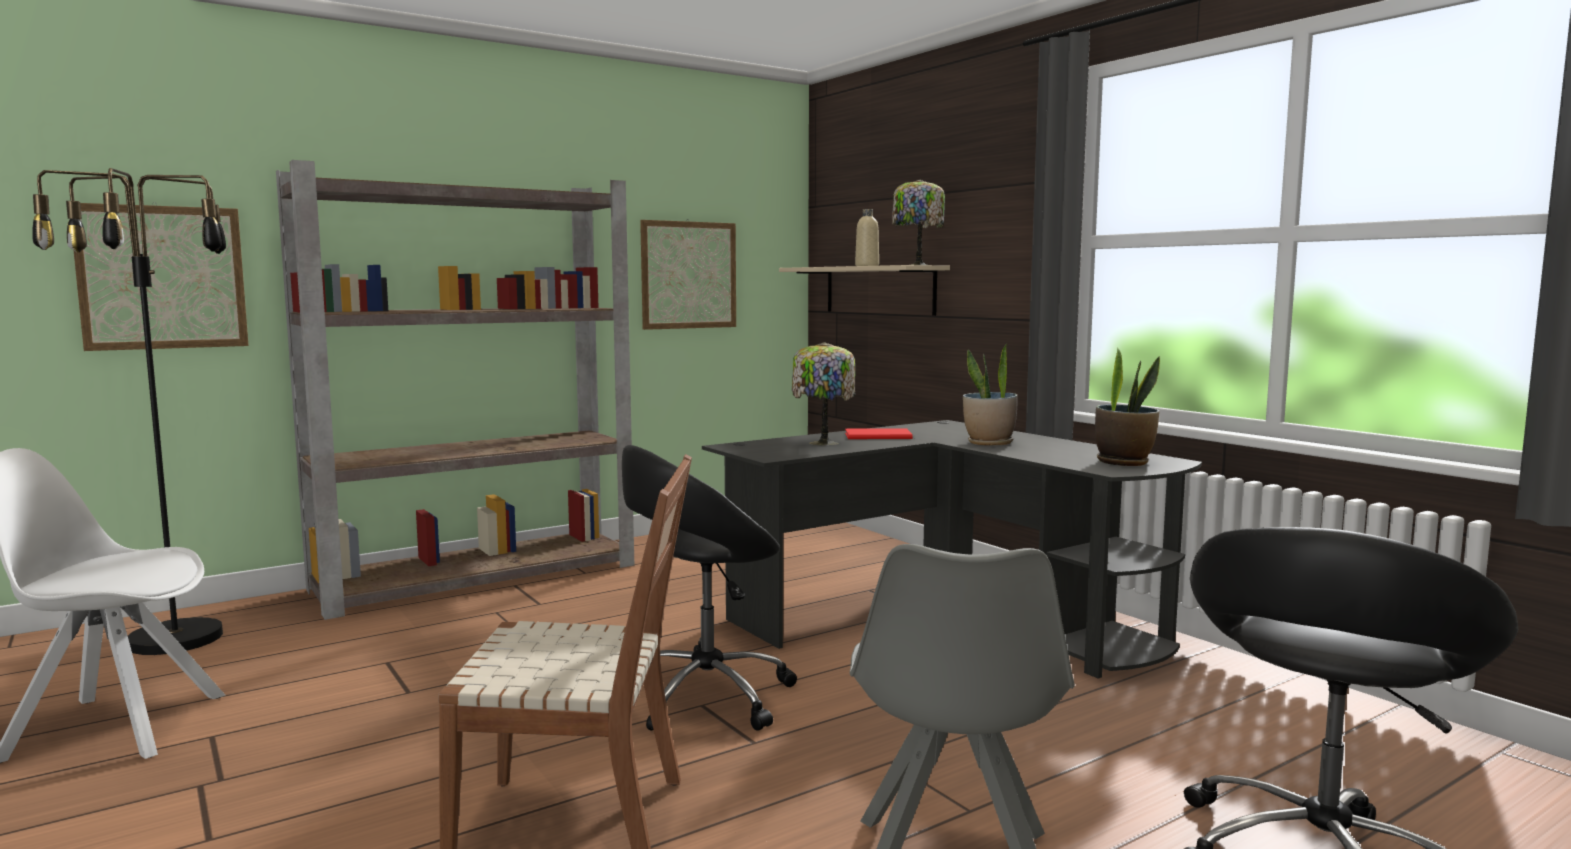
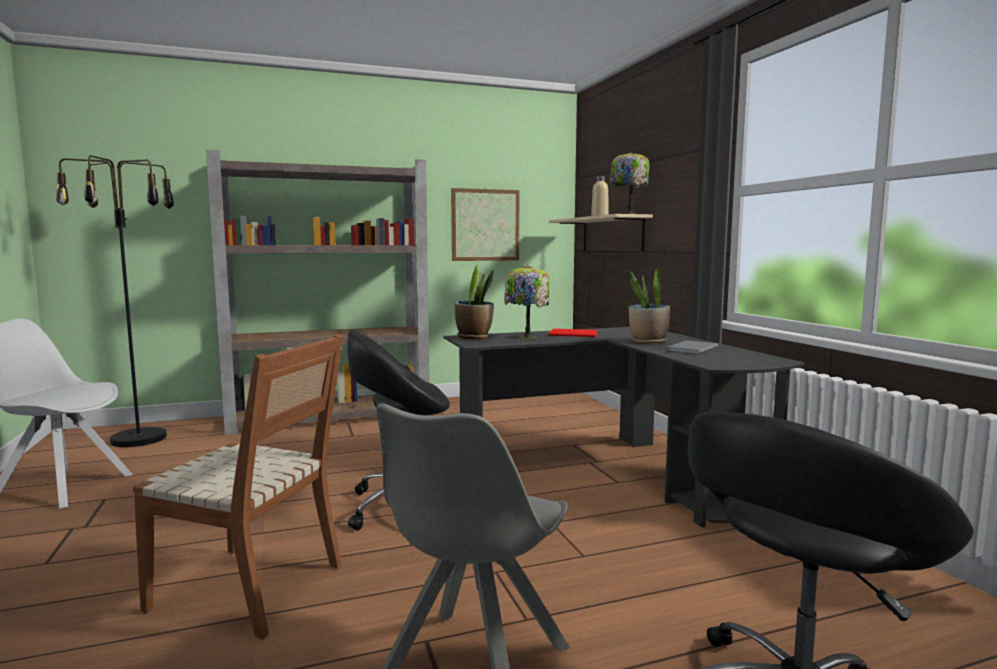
camera: 15 degrees right, 0 degrees up
(162, 275) = (148, 223): picture -> none
(1053, 450) = (690, 349): none -> grey book
(1123, 462) = (735, 359): potted plant -> potted plant (474, 337)

